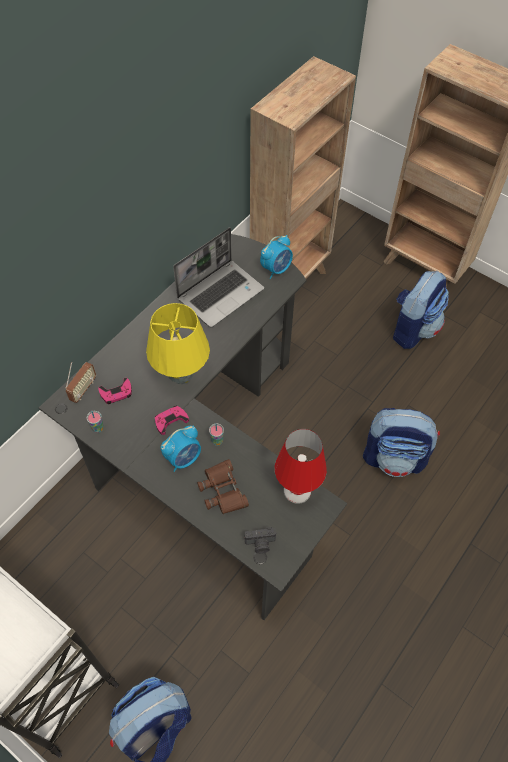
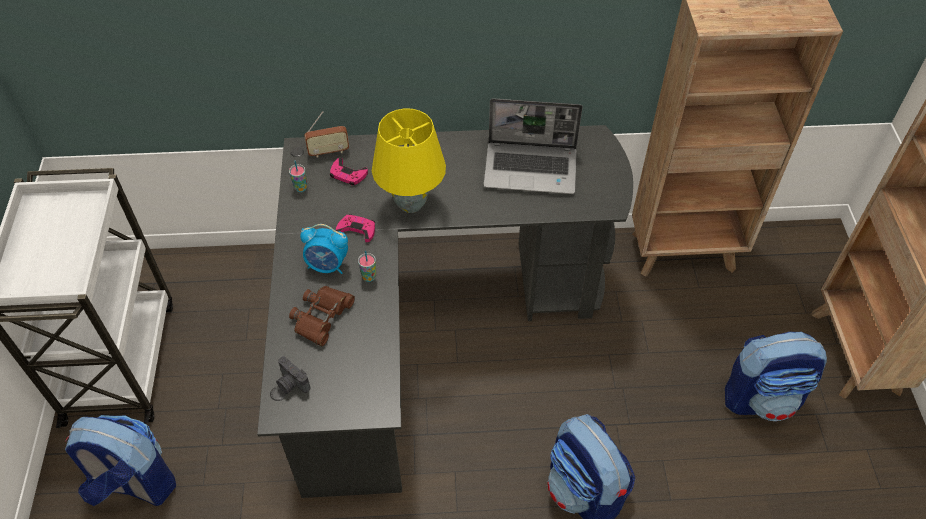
camera: 50 degrees right, 5 degrees down
(276, 269) = (609, 188): alarm clock -> none
(297, 491) = (375, 375): red table lamp -> none

